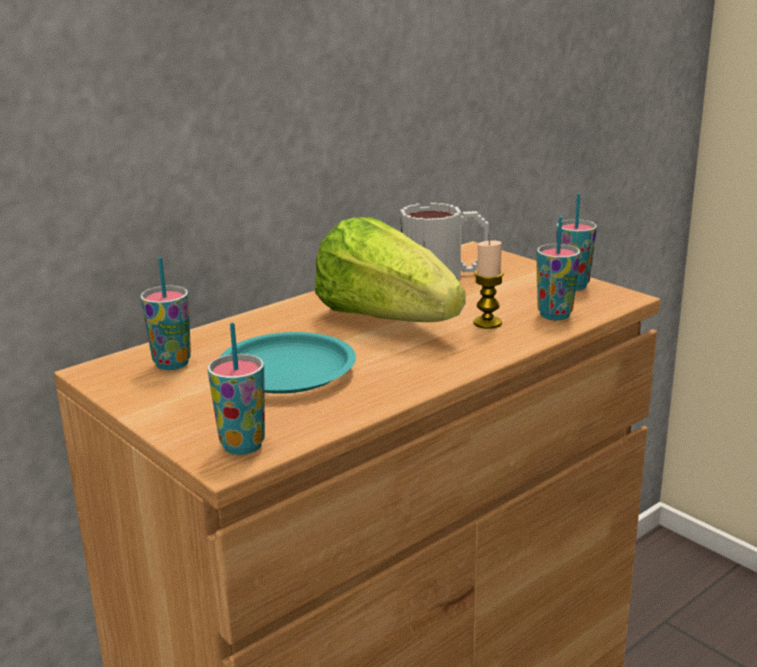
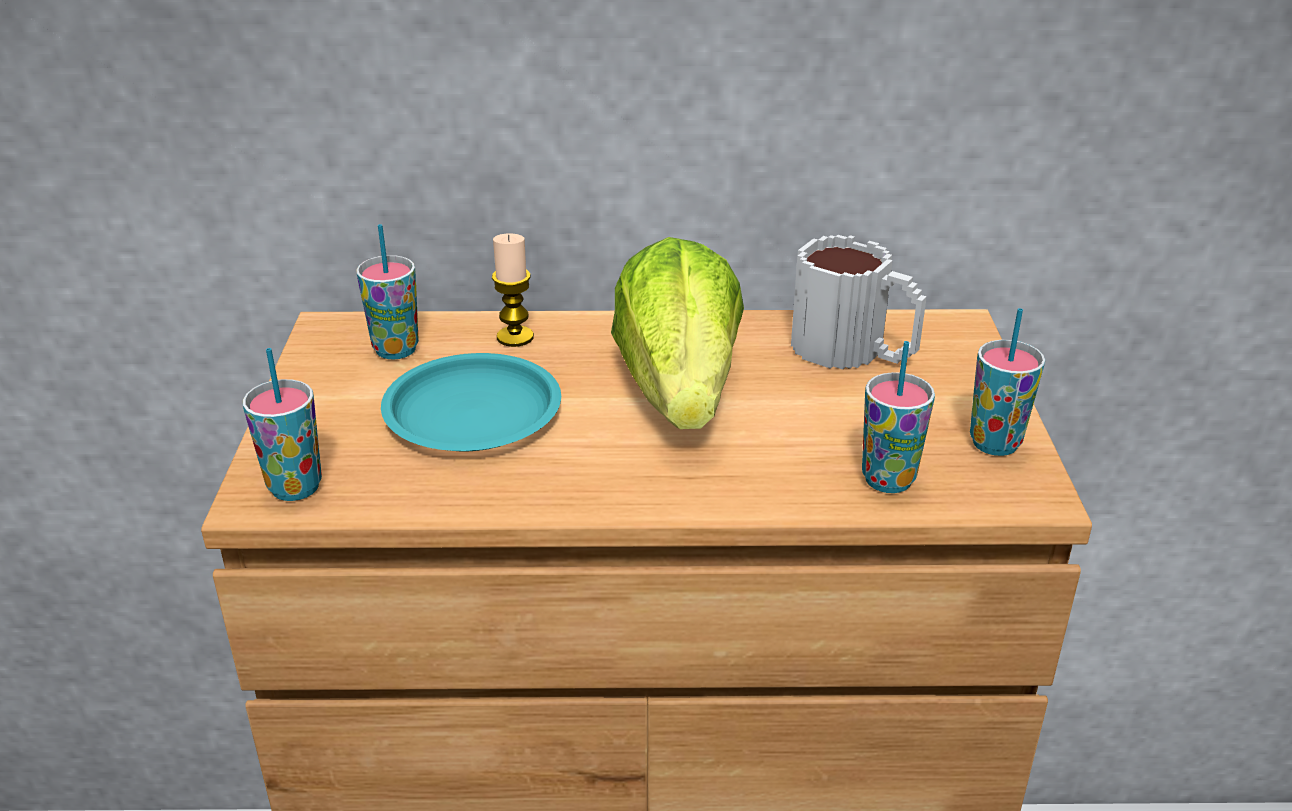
camera: 40 degrees right, 10 degrees up
(487, 323) = (783, 451): candle -> candle (515, 337)

